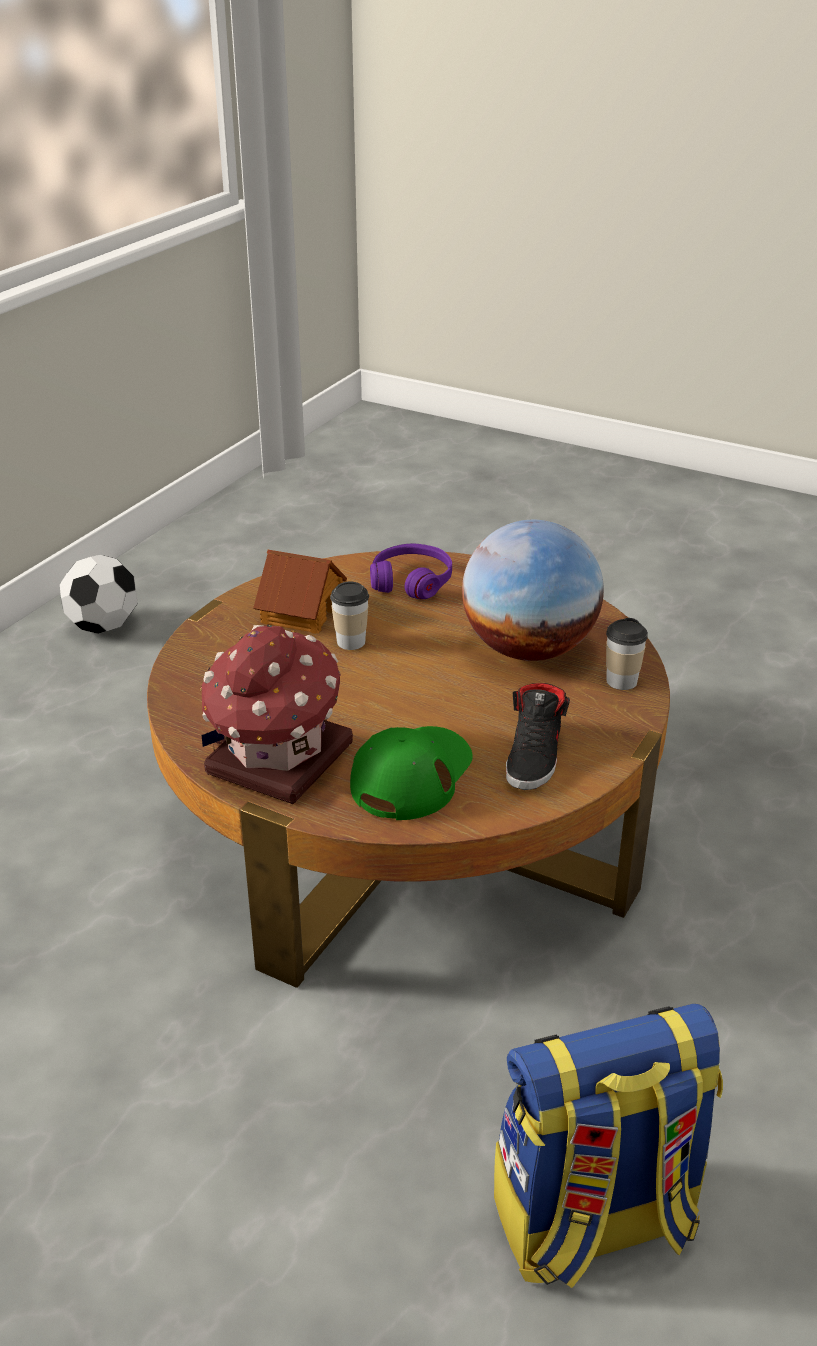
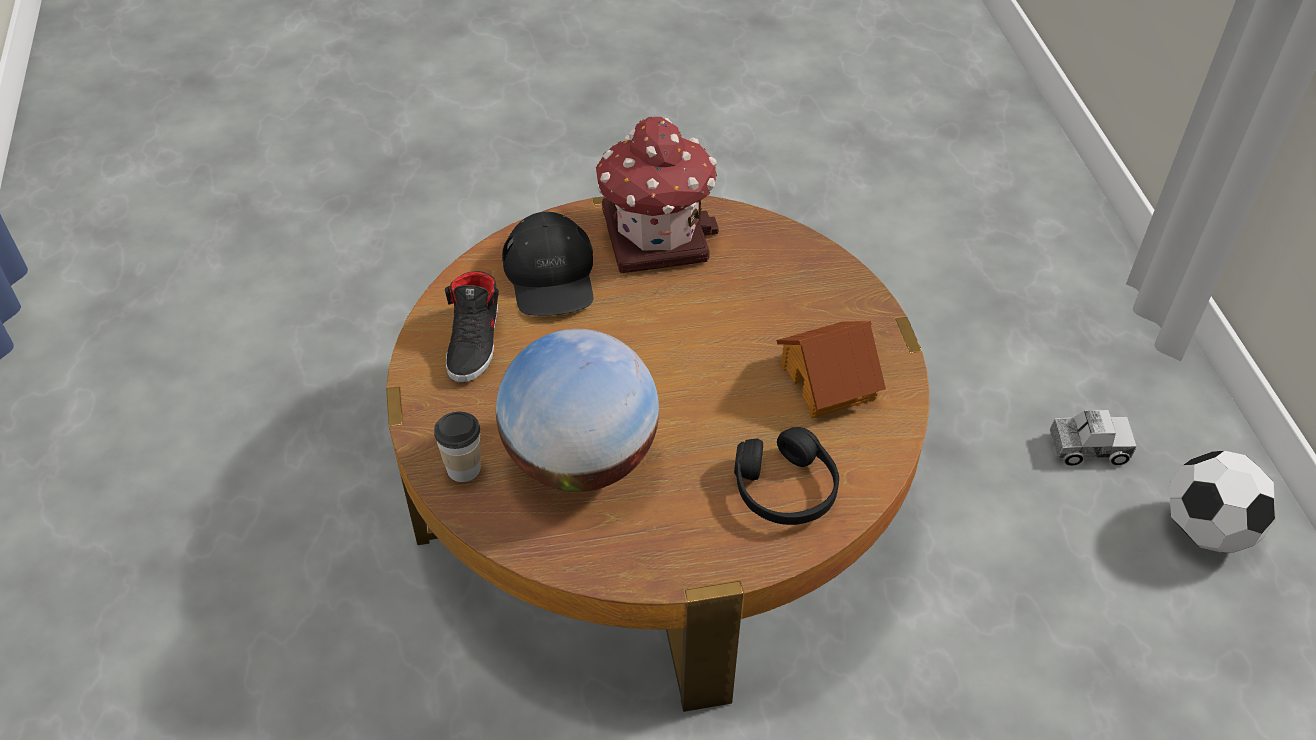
camera: 140 degrees right, 15 degrees up
(87, 688) = (1088, 448): none -> toy truck
(351, 642) = (742, 372): cup -> none
(411, 581) = (785, 489): purple headphones -> black headphones
(412, 775) = (550, 275): green cap -> black cap
(535, 756) = (475, 342): black shoe -> black shoe turned 150 degrees counterclockwise
(594, 1223) = (314, 305): backpack -> none

